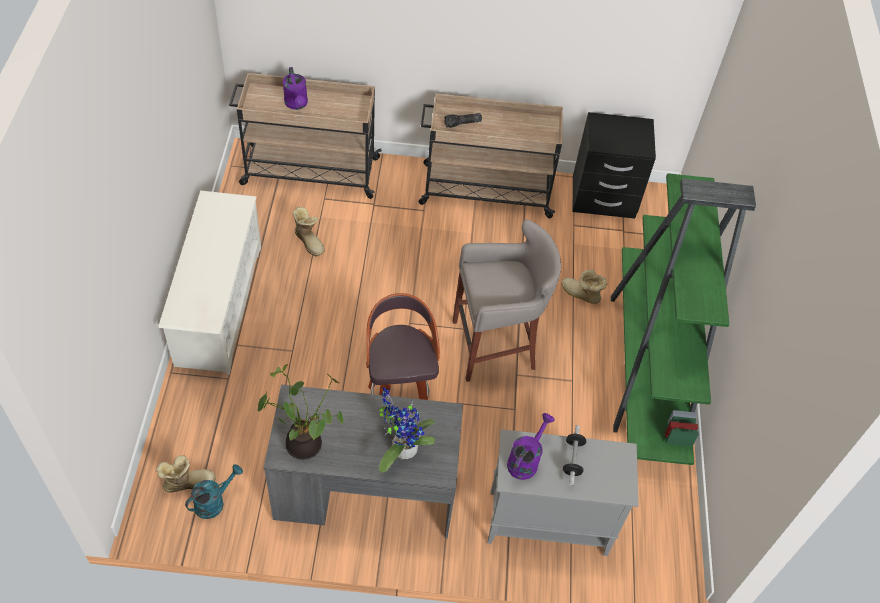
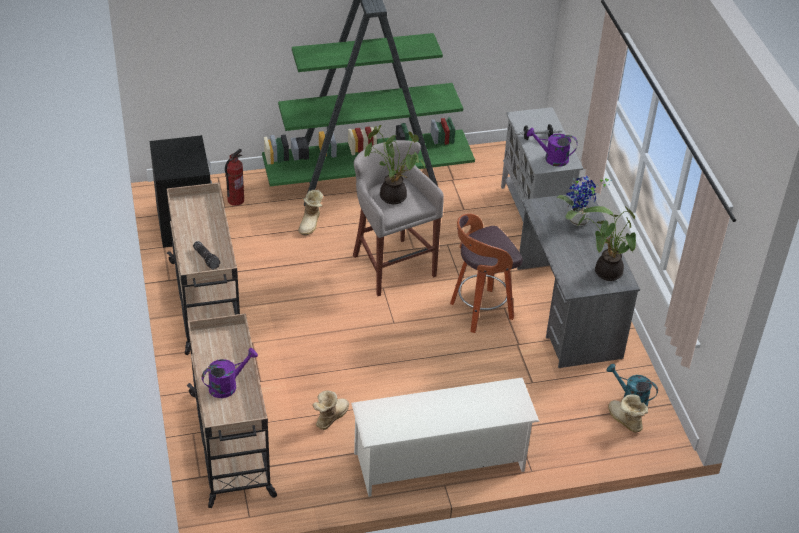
camera: 105 degrees left, 10 degrees down
(505, 279) = (393, 195): none -> potted plant
(632, 243) = (235, 200): none -> fire extinguisher

